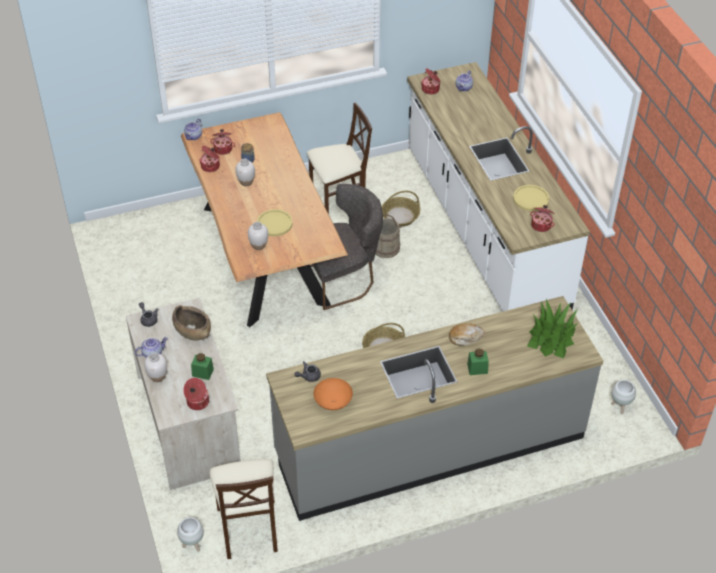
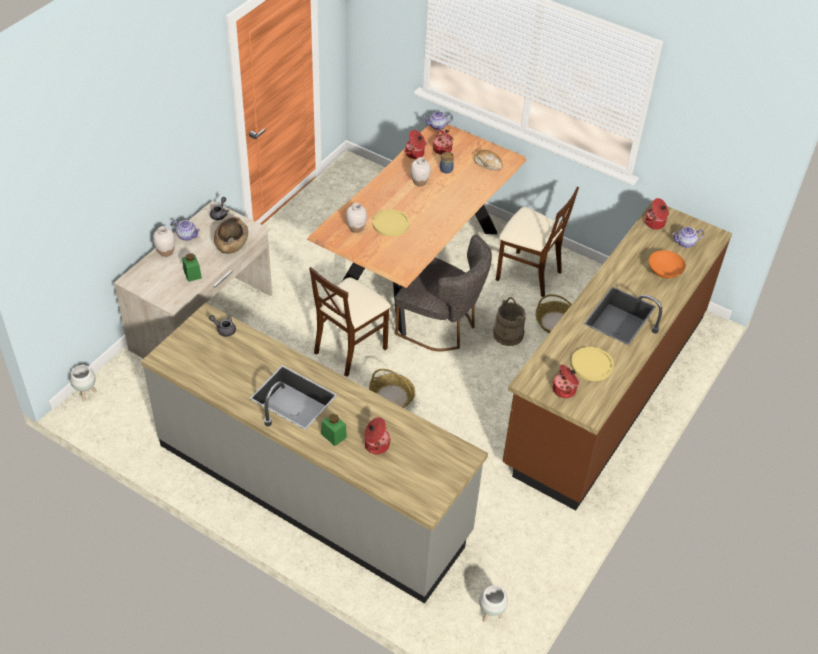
camera: 50 degrees right, 0 degrees up
(197, 402) = (159, 288): cooking pot -> cooking pot (376, 445)
(248, 528) = (128, 418): beige chair -> beige chair (350, 348)
(333, 402) = (209, 359): orange bowl -> orange bowl (664, 273)
(465, 337) = (364, 407): bread -> bread (488, 163)
(483, 229) = (606, 388): white counter -> brown counter
(551, 338) = (423, 471): potted plant -> none

